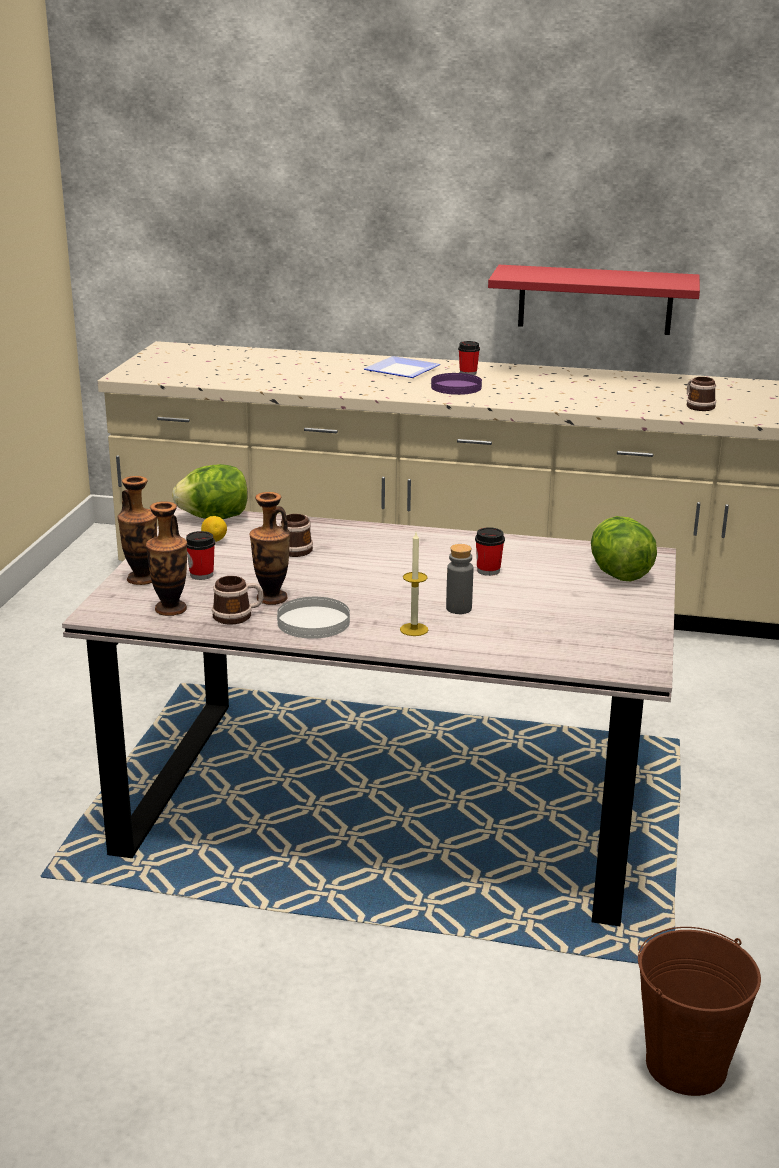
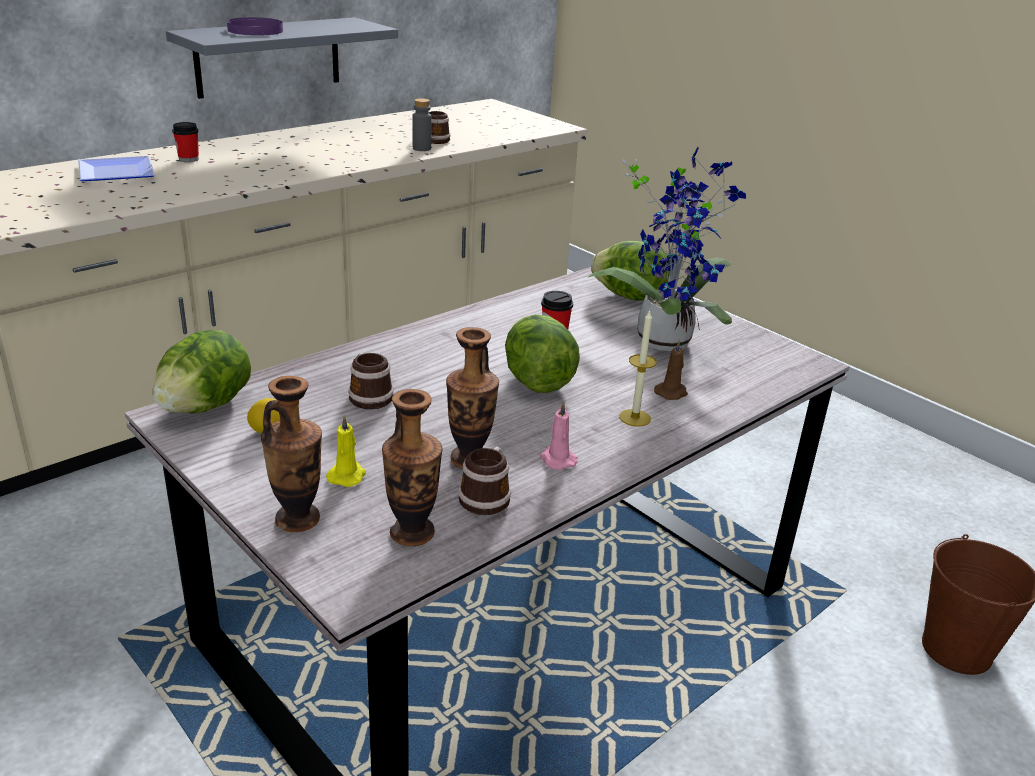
camera: 55 degrees left, 5 degrees up
(201, 575) = (347, 475): cup -> yellow candle
(314, 622) = (557, 459): white plate -> pink candle
(408, 586) = (537, 381): none -> lettuce
(456, 387) = (211, 175): purple plate -> purple plate (255, 30)
(458, 608) = (615, 380): grey bottle -> grey bottle (421, 148)
(477, 631) = (671, 393): none -> brown candle
(568, 606) = (666, 338): none -> potted plant
(595, 300) = (268, 57): red shelf -> grey shelf

